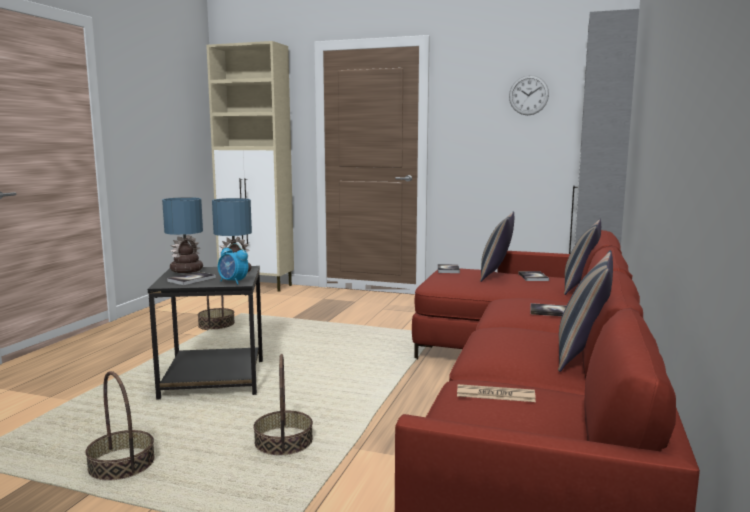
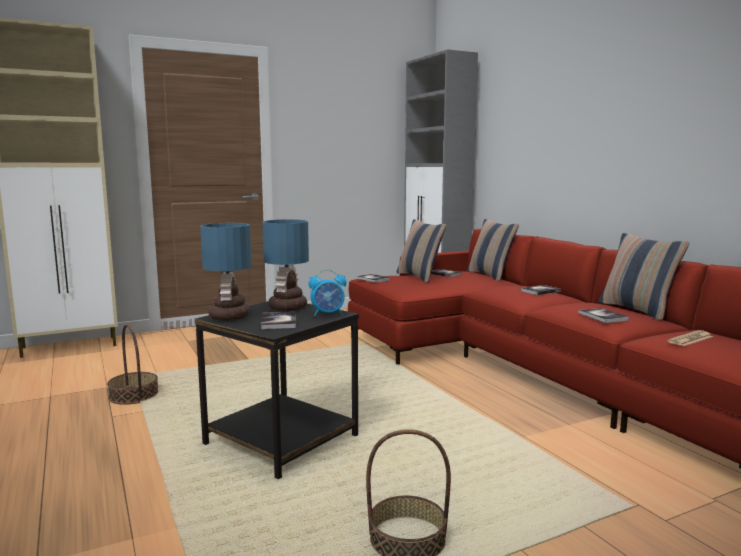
camera: 45 degrees left, 0 degrees up
(284, 442) = (472, 456): basket -> none
(495, 347) = (603, 316): none -> book
(528, 95) = (361, 115): wall clock -> none

